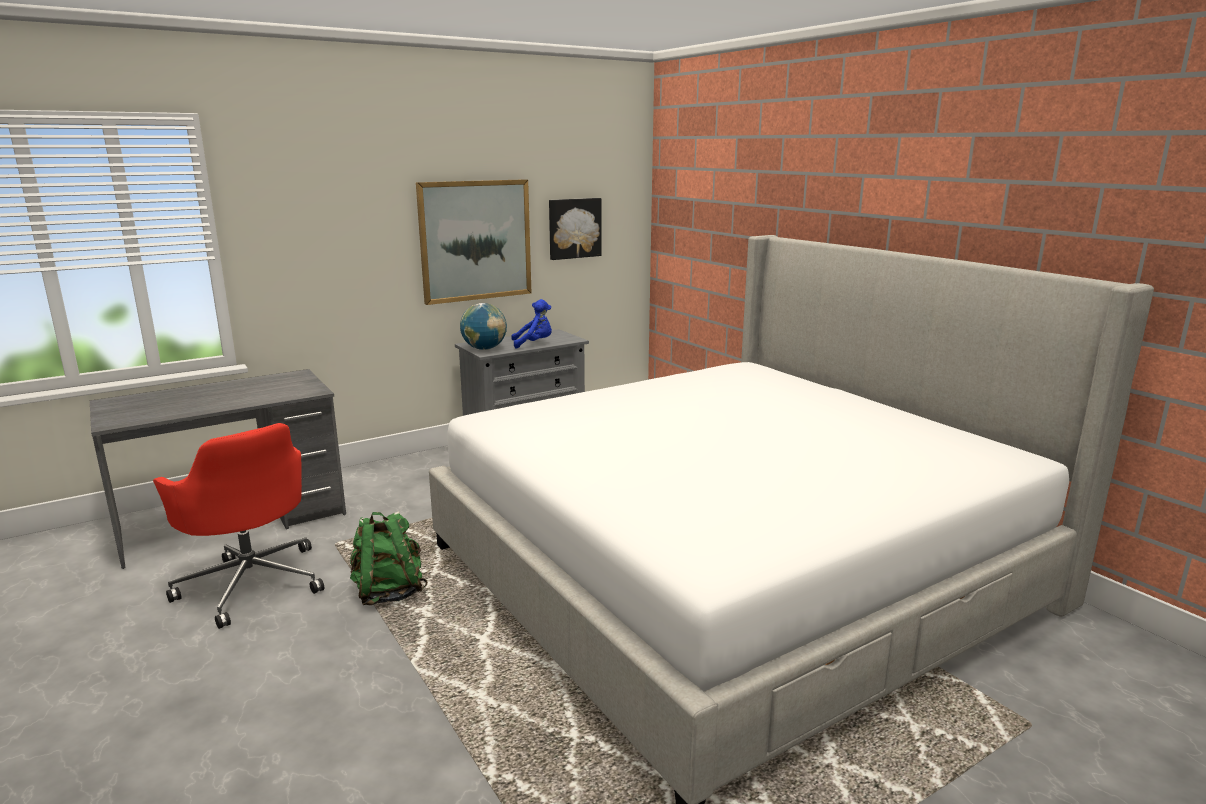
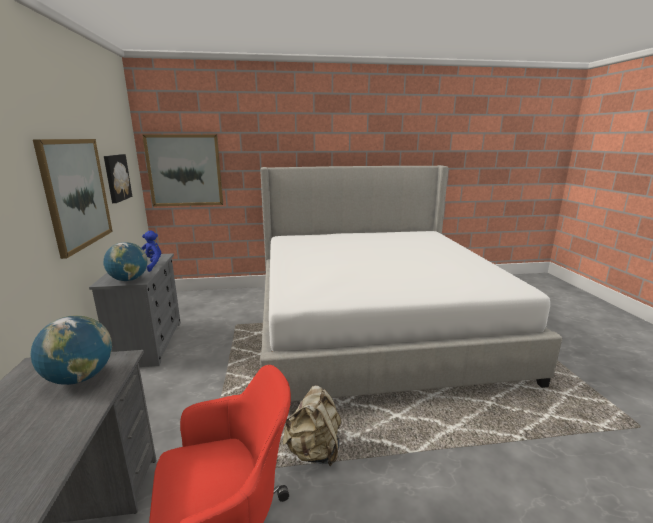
camera: 65 degrees left, 0 degrees up
(282, 390) = (80, 378): none -> globe
(388, 592) = (314, 451): green backpack -> beige backpack
(689, 228) = (185, 170): none -> picture

